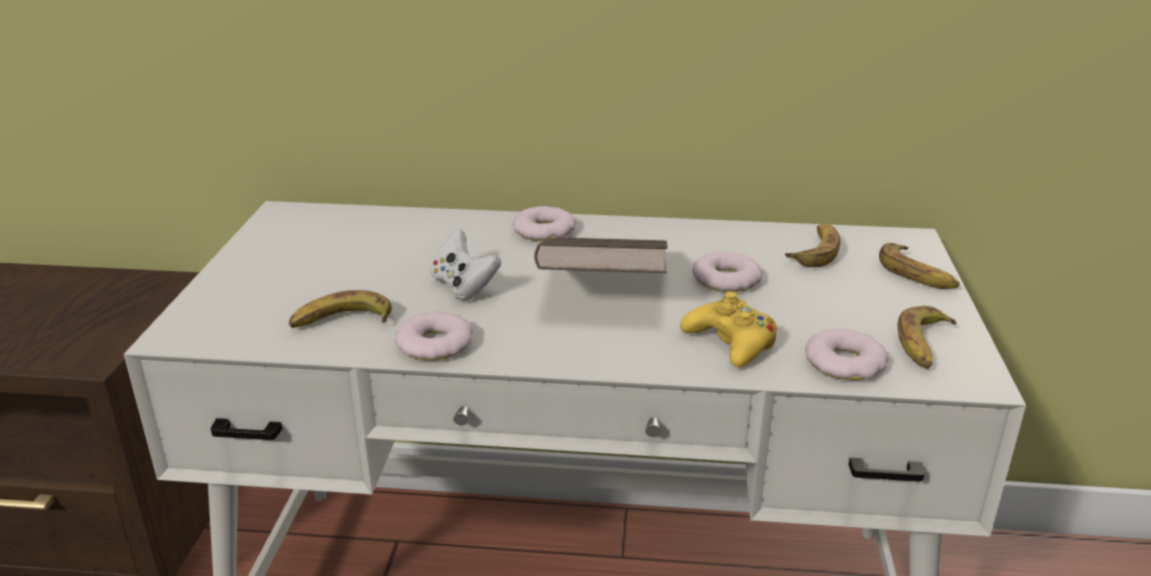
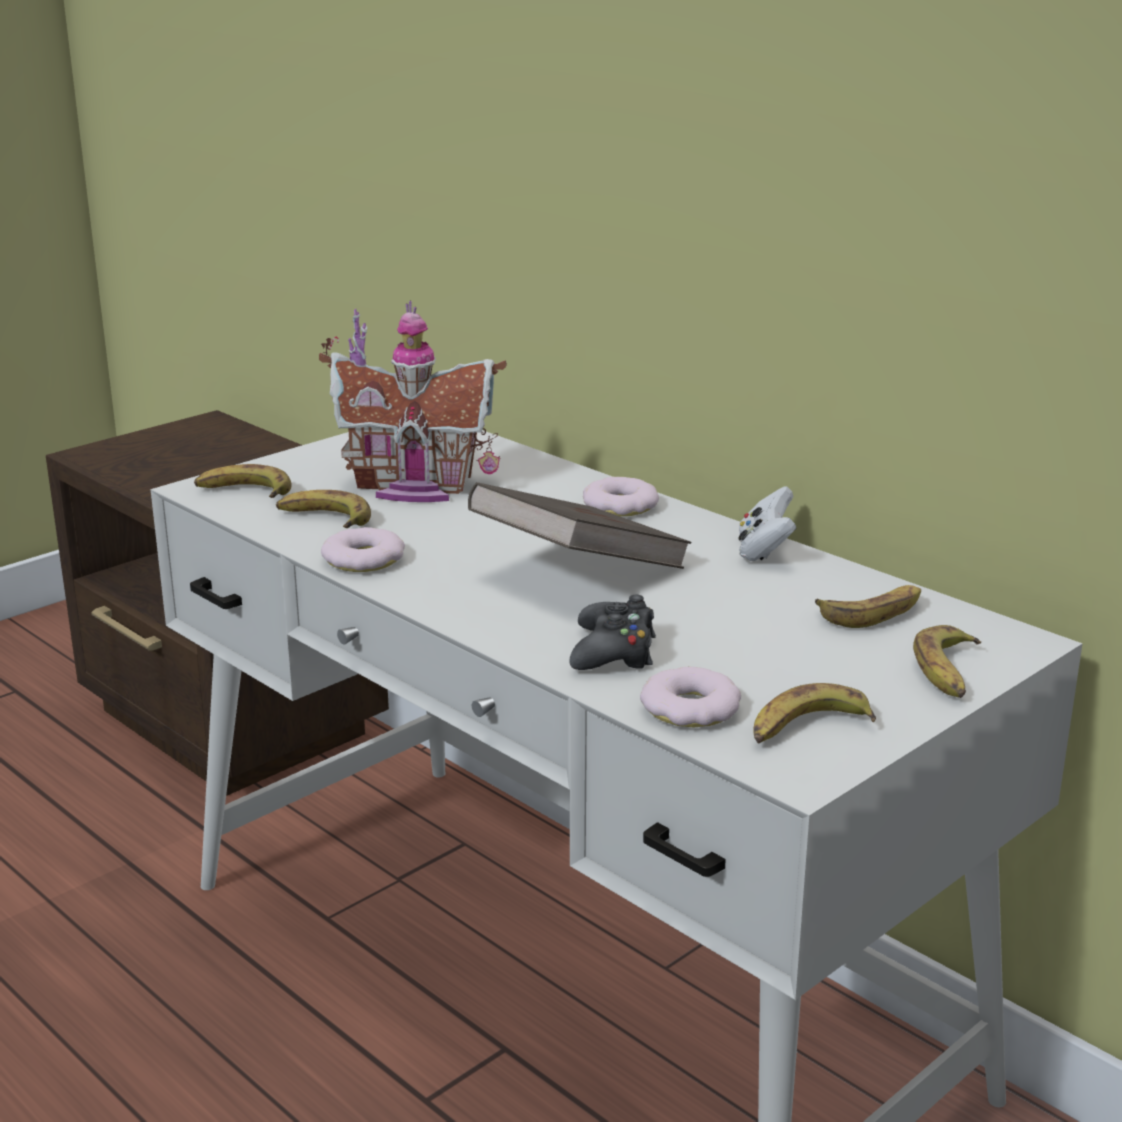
camera: 40 degrees right, 5 degrees down
(226, 324) = (243, 492): none -> banana
(370, 268) = (414, 487): none -> toy house
(464, 287) = (463, 526): white game controller -> white game controller (764, 550)
(725, 279) = (718, 602): donut -> none
(731, 342) = (613, 651): yellow game controller -> black game controller

